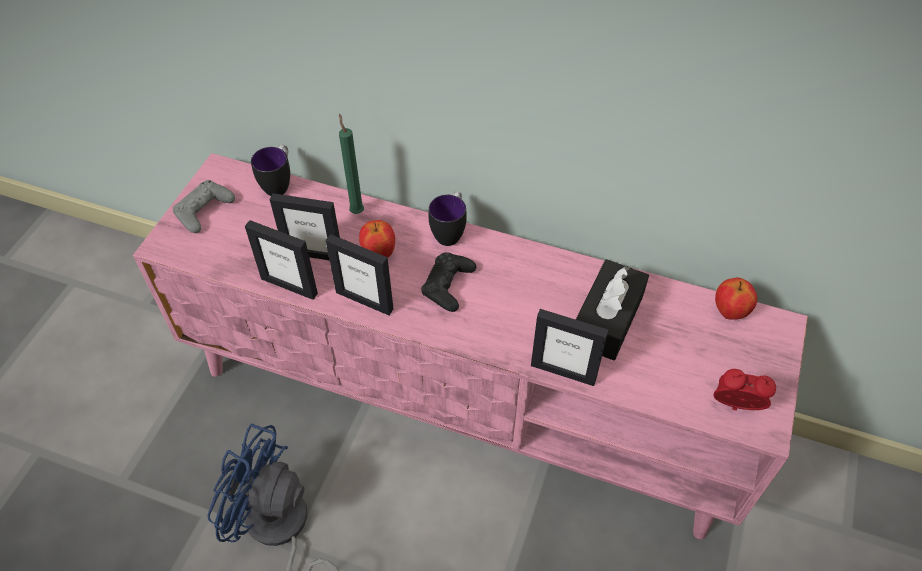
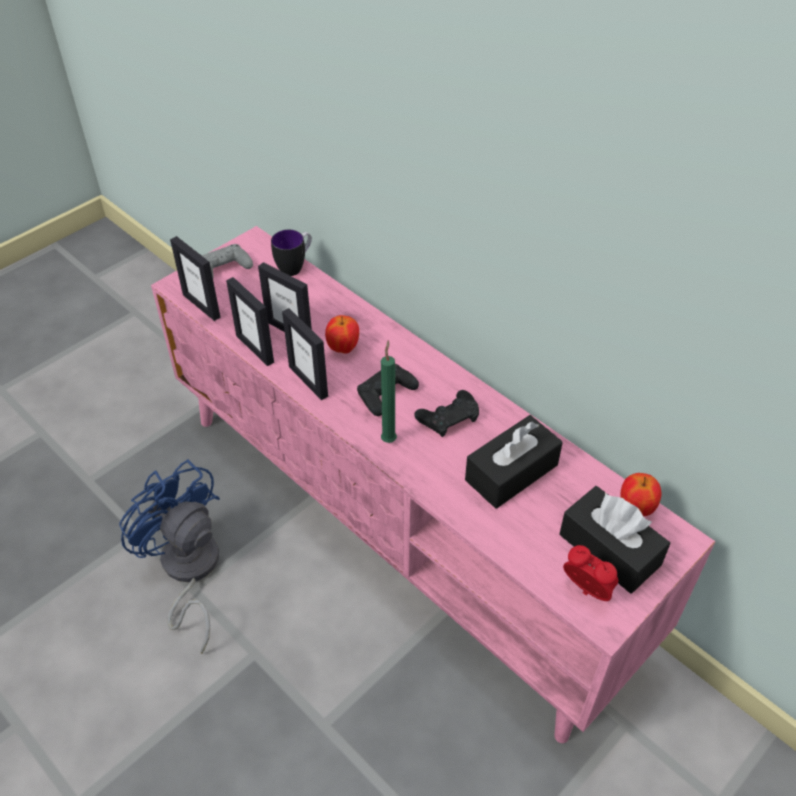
camera: 25 degrees right, 5 degrees down
(356, 211) = (345, 308): green candle -> green candle (389, 438)
(450, 232) = (415, 351): mug -> none
(520, 288) = (448, 418): none -> black game controller
(563, 371) = (443, 500): picture frame -> picture frame (202, 306)
(730, 359) = (609, 549): none -> black tissue box

